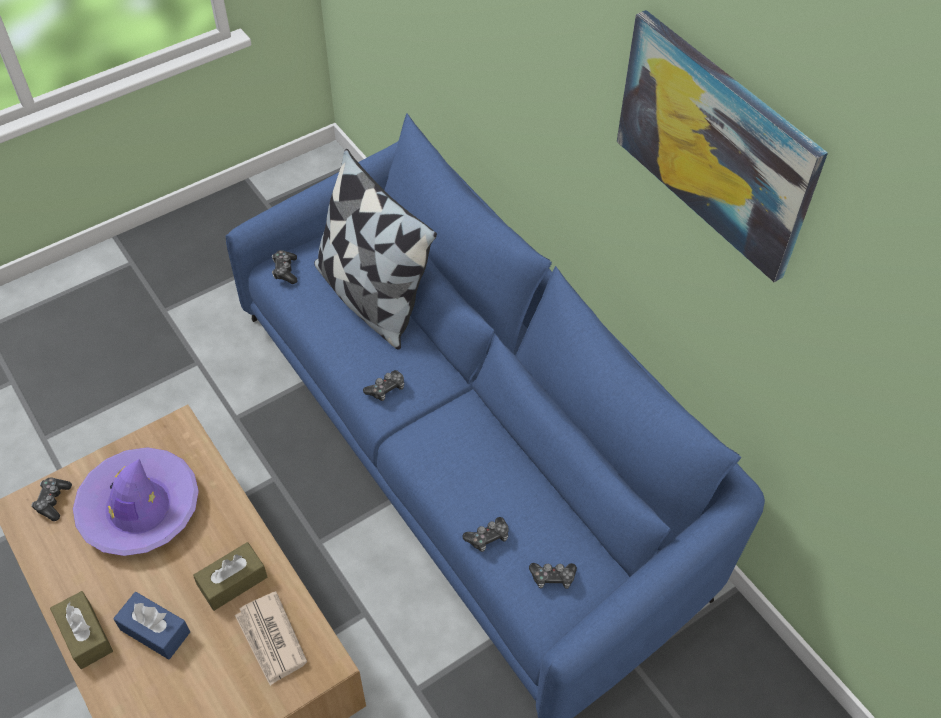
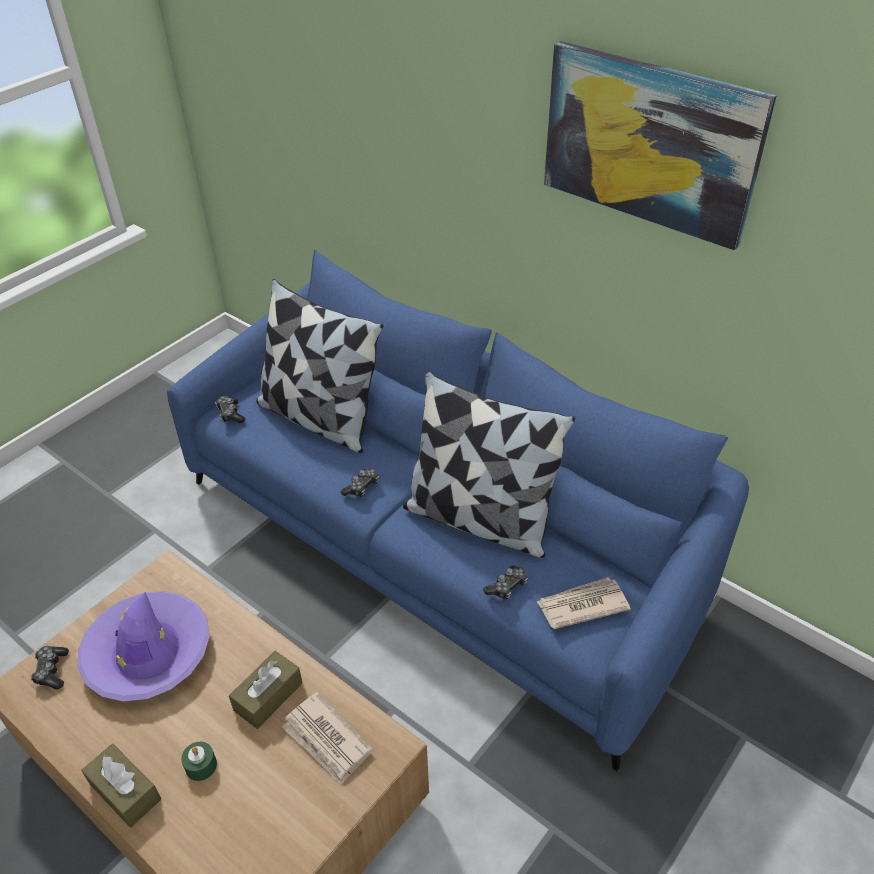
camera: 15 degrees left, 10 degrees down
(155, 631) = (201, 766): blue tissue box -> green candle
(490, 456) = (480, 519): none -> pillow
(552, 578) = (581, 605): game controller -> newspaper

